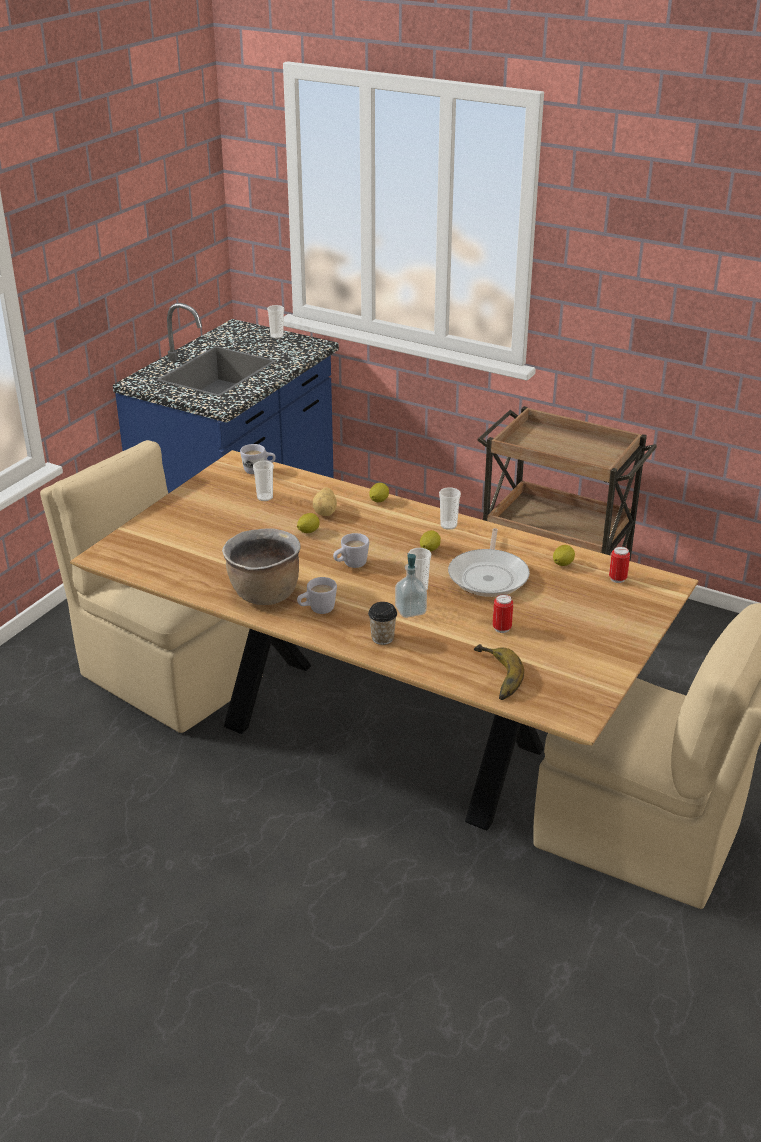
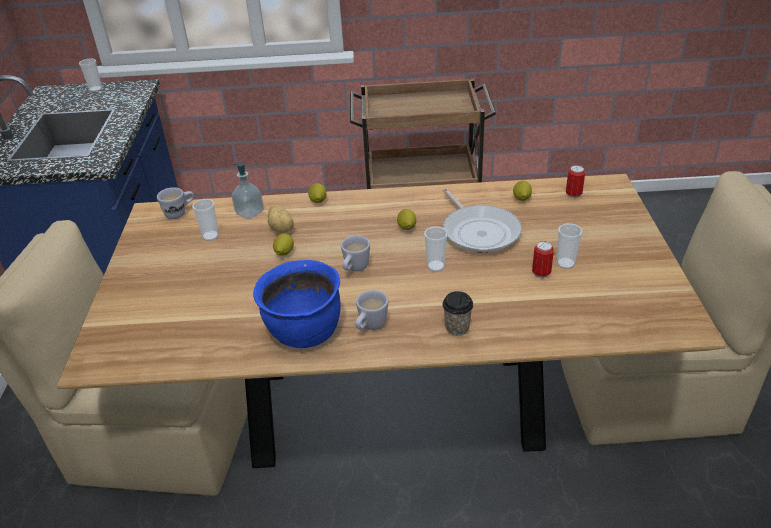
camera: 30 degrees left, 5 degrees up
(264, 594) = (304, 333): brown cooking pot -> blue cooking pot
(410, 610) = (451, 290): soap dispenser -> soap dispenser (249, 213)
(448, 525) = (399, 201): cup -> cup (565, 263)
(493, 676) = (586, 321): banana -> none

